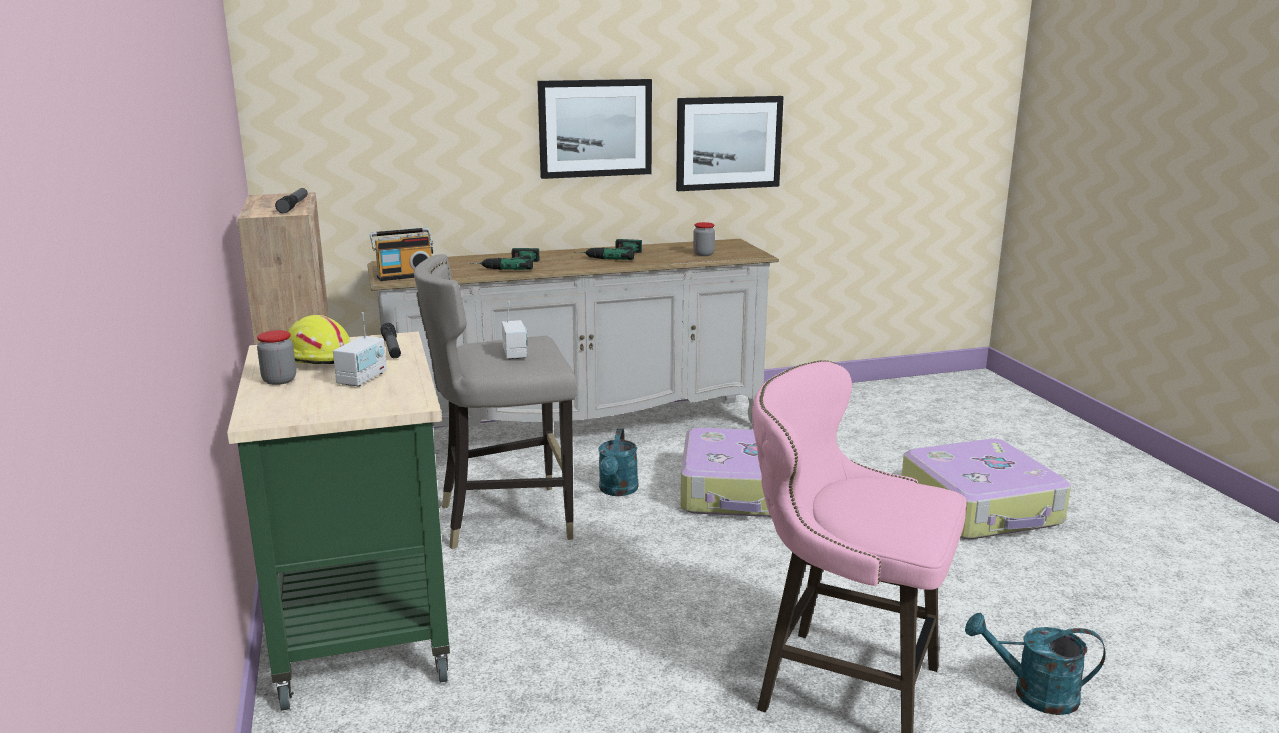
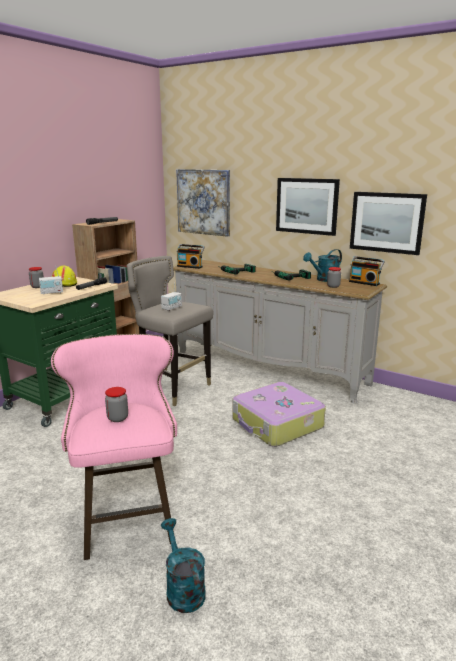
camera: 50 degrees right, 0 degrees up
(362, 139) = (203, 202): none -> picture
(617, 491) = (230, 398): turquoise watering can -> turquoise watering can (324, 280)
(716, 241) = (364, 282): none -> radio
(892, 499) = (117, 418): none -> jar
(981, 508) = (384, 502): suitcase -> none

